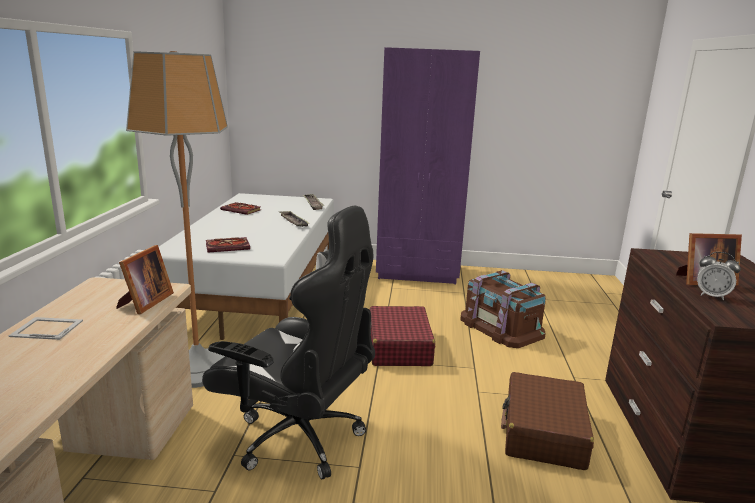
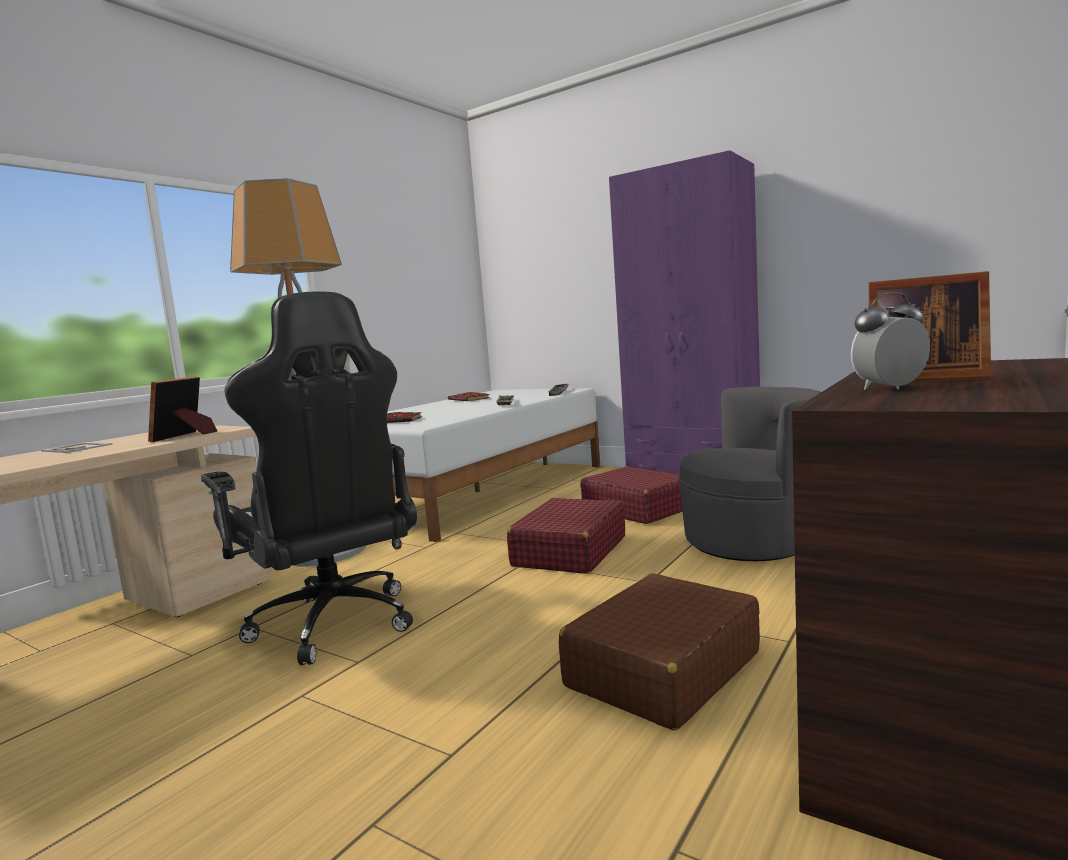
camera: 30 degrees right, 10 degrees down
(144, 303) = (185, 436): picture frame -> picture frame turned 150 degrees clockwise
(404, 302) = (637, 509): none -> red suitcase
(501, 327) = (751, 542): brown storage box -> grey armchair
(712, 296) = (889, 388): alarm clock -> alarm clock turned 105 degrees clockwise

